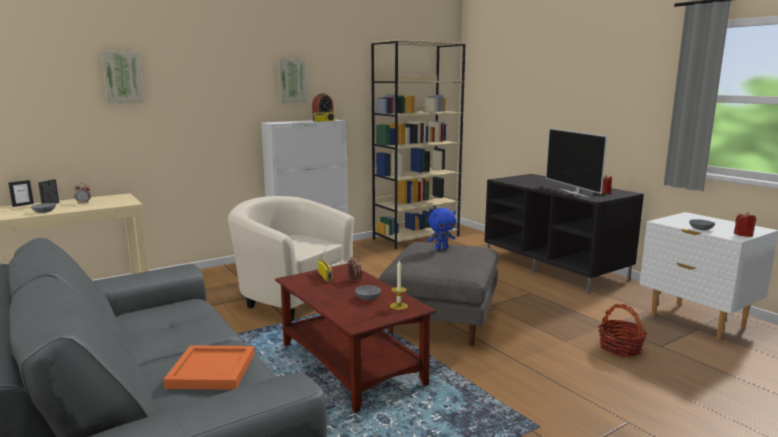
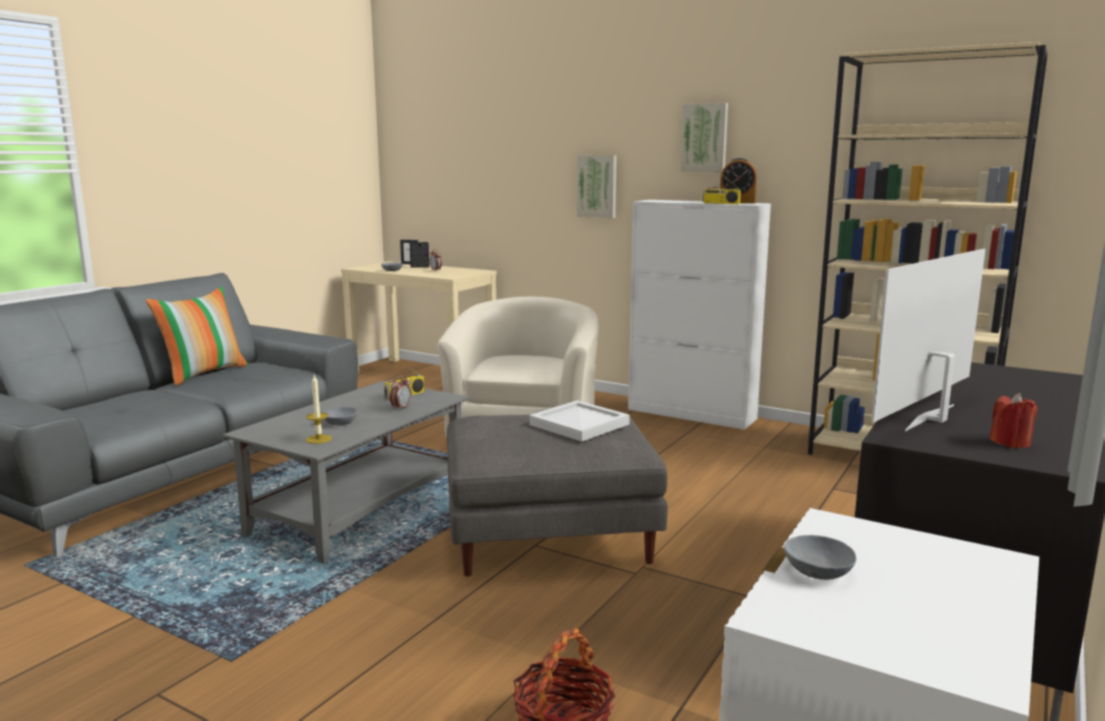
camera: 65 degrees right, 0 degrees up
(122, 77) = (502, 135): picture -> picture (597, 186)
(129, 337) = (204, 373): none -> pillow
(212, 371) = (131, 407): orange tray -> none
(350, 363) = (361, 509): brown coffee table -> grey coffee table
(441, 248) = (581, 424): blue plush toy -> white tray
(743, 235) = (831, 633): red candle -> none

